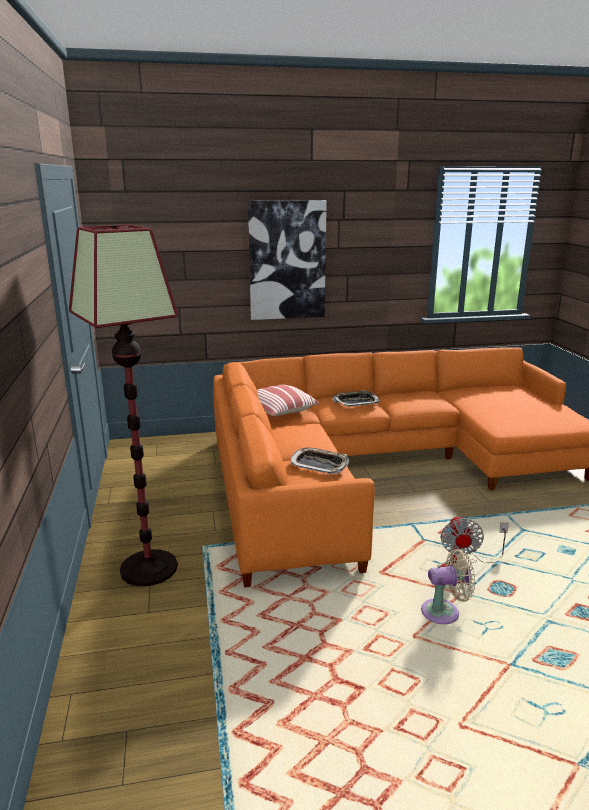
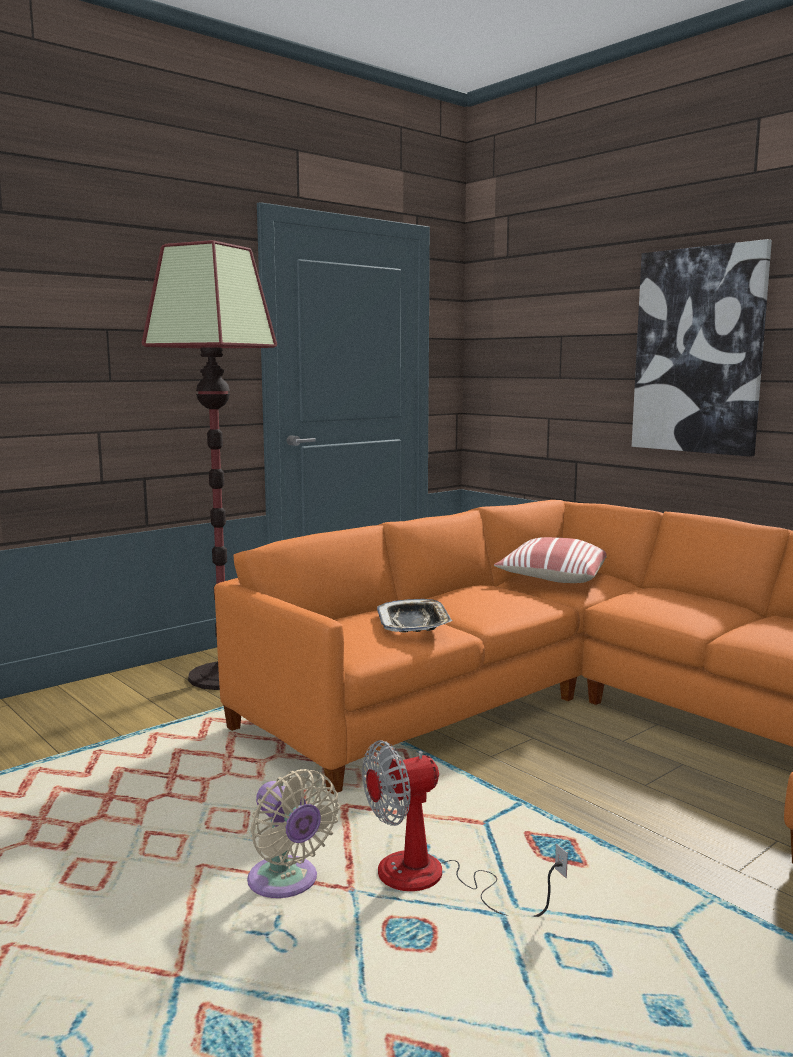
camera: 60 degrees right, 10 degrees down
(356, 402) = (686, 603): tray -> none

